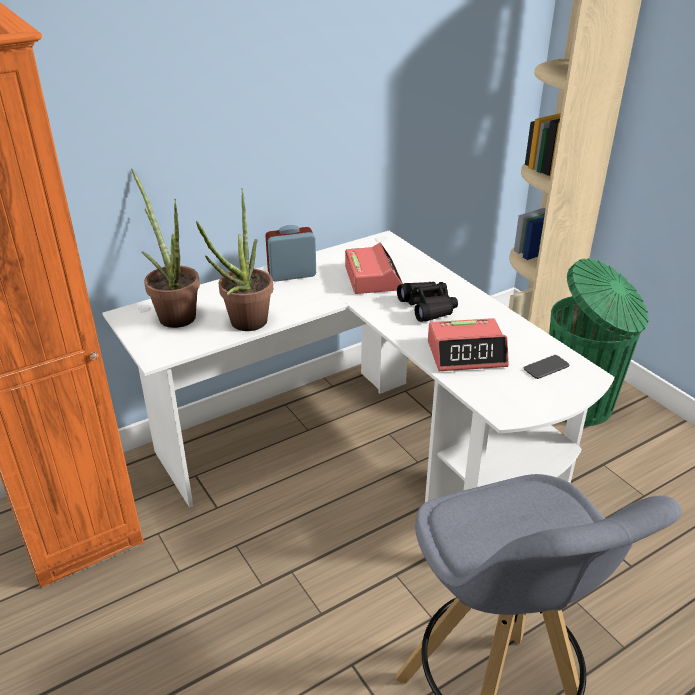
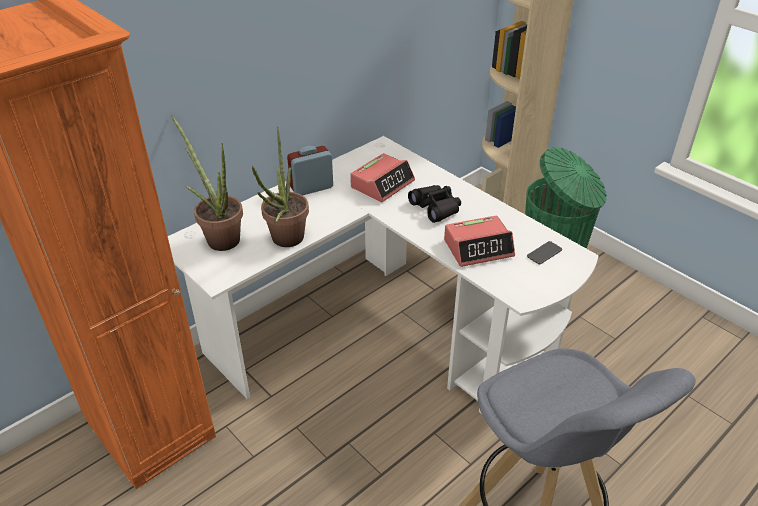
camera: 10 degrees left, 5 degrees up
(373, 278) = (382, 184): alarm clock -> alarm clock turned 60 degrees clockwise

